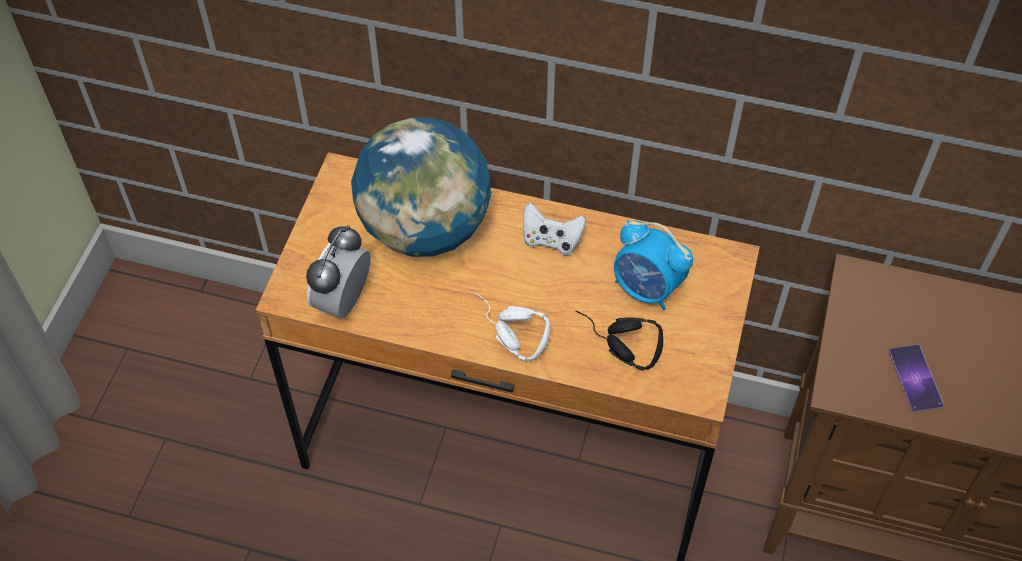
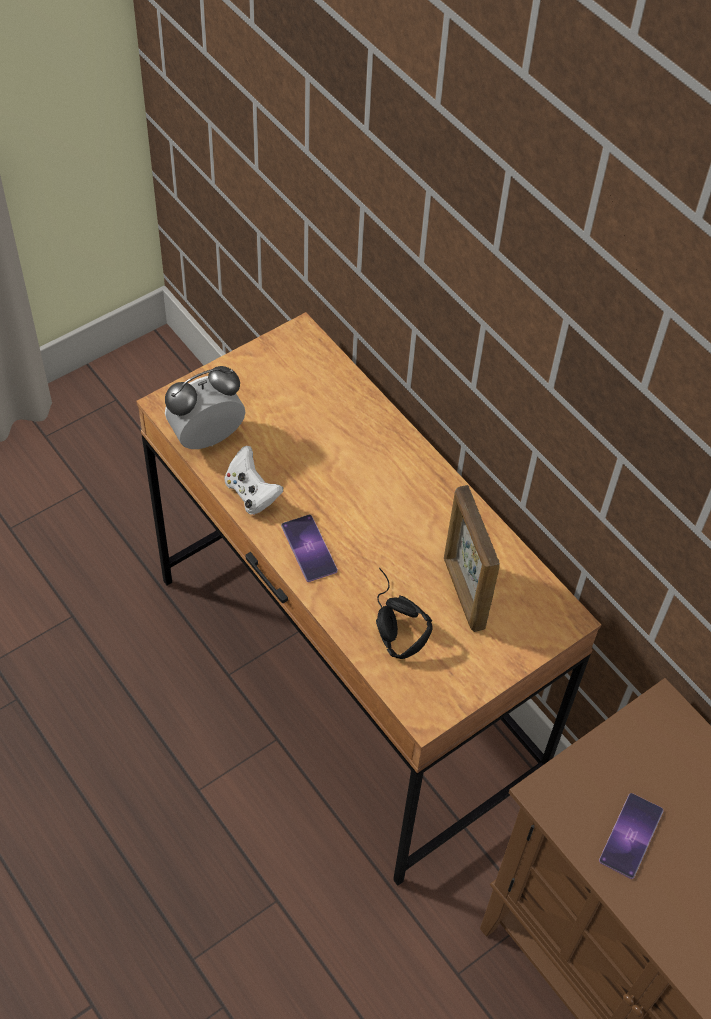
camera: 35 degrees right, 0 degrees up
(425, 228) = (325, 422): globe -> none
(505, 333) = (309, 548): white headphones -> phone
(551, 240) = (419, 499): white game controller -> white game controller (251, 493)
(647, 289) = (463, 593): alarm clock -> picture frame

